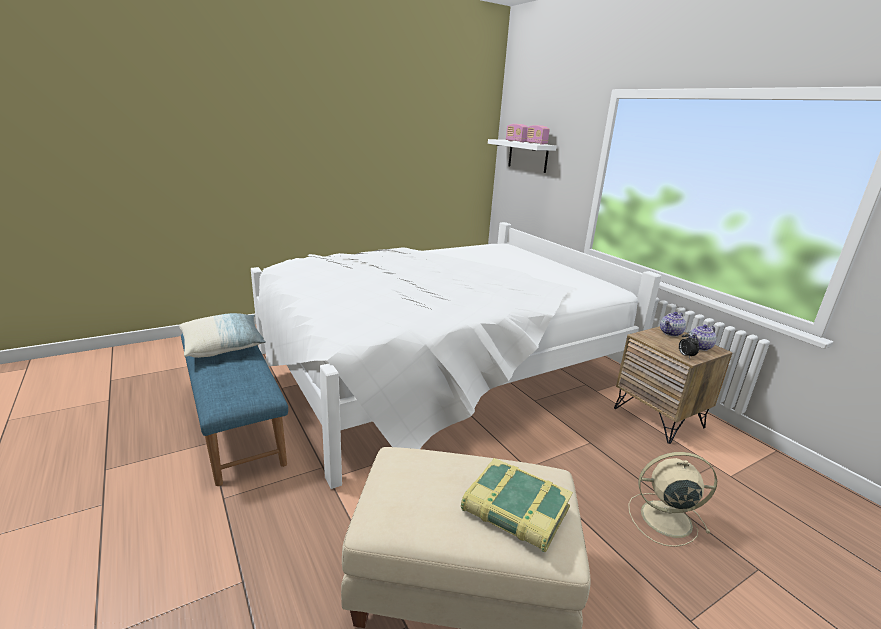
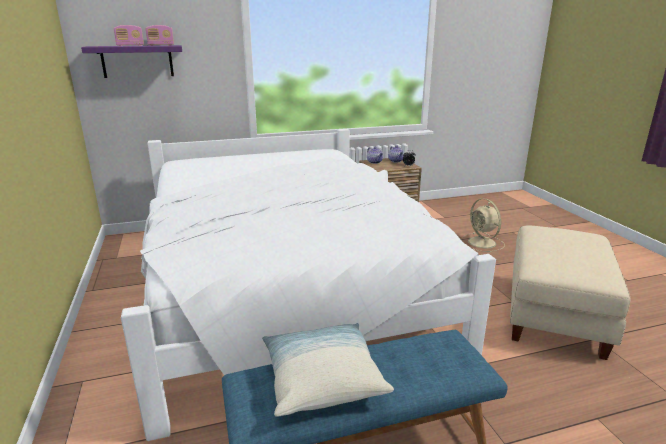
camera: 75 degrees left, 0 degrees up
(515, 510) = (577, 238): book -> none
(528, 156) = (137, 61): white shelf -> purple shelf
(663, 518) = (482, 243): beige fan -> beige fan turned 45 degrees counterclockwise

